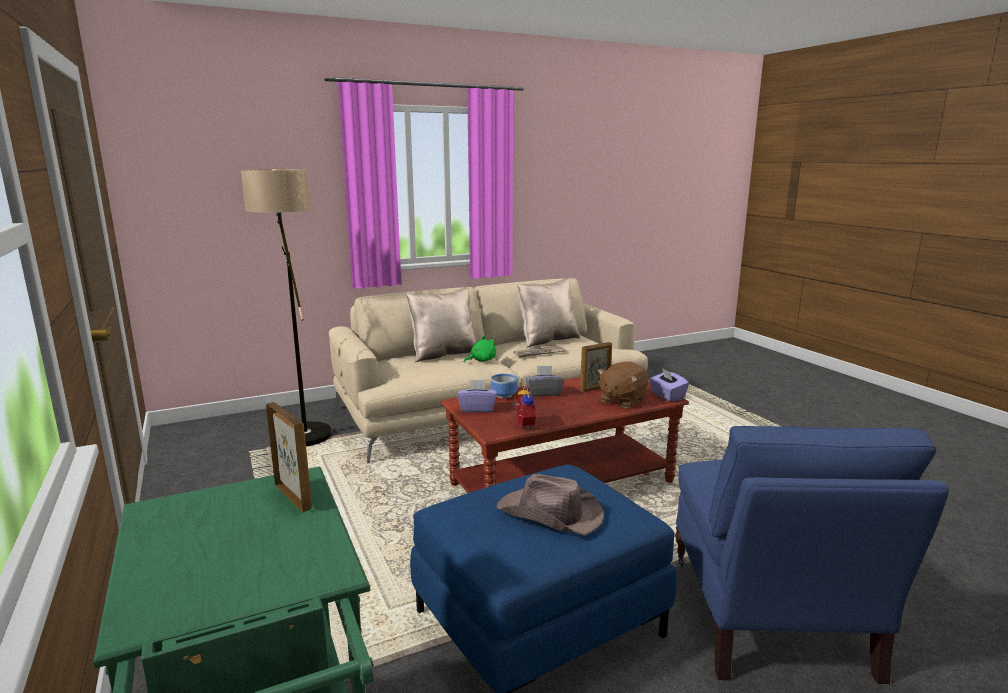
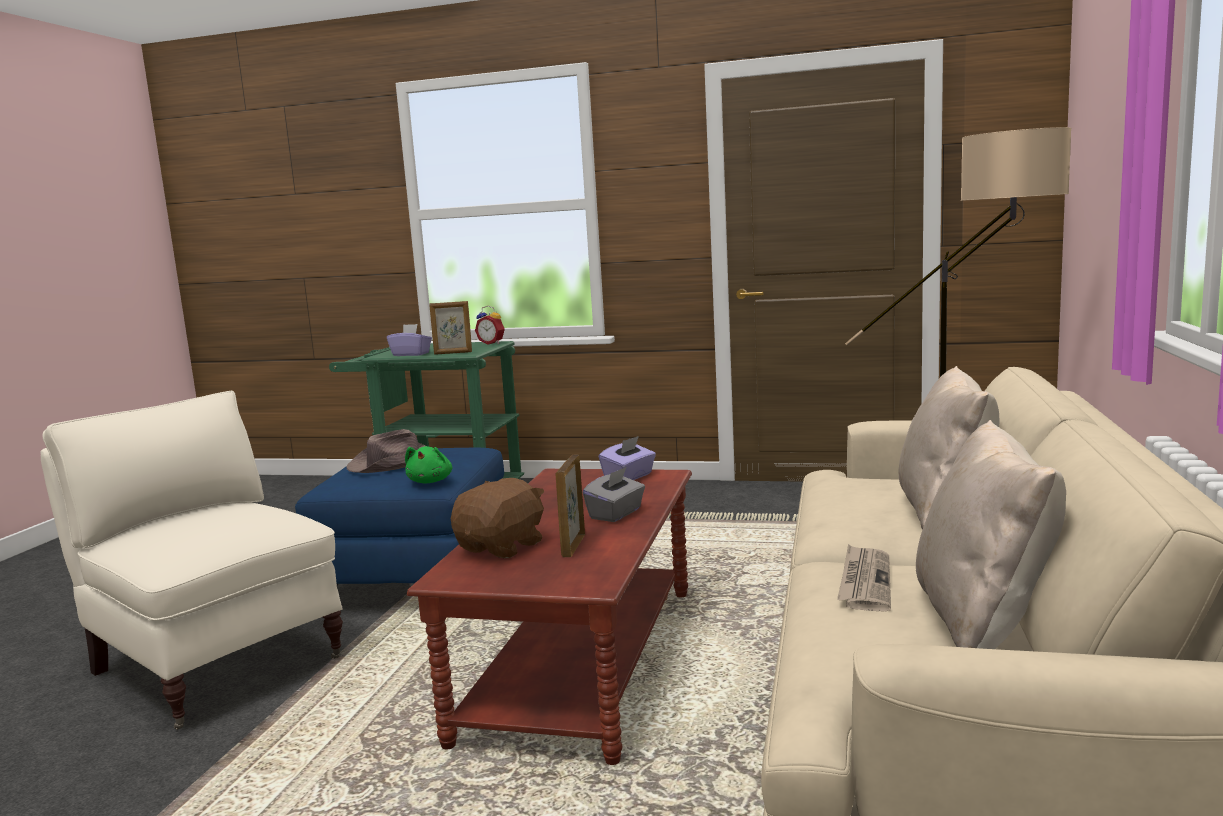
camera: 130 degrees right, 5 degrees down
(481, 360) = (874, 530): green plush toy -> green plush toy (431, 481)
(503, 395) = (650, 494): bowl -> none
(523, 425) = (545, 485): alarm clock -> alarm clock (492, 343)
(621, 400) = (502, 547): brown plush toy -> brown plush toy turned 45 degrees clockwise
(667, 396) = (450, 580): purple tissue box -> purple tissue box (411, 354)
(768, 618) = (216, 663): blue armchair -> beige armchair

